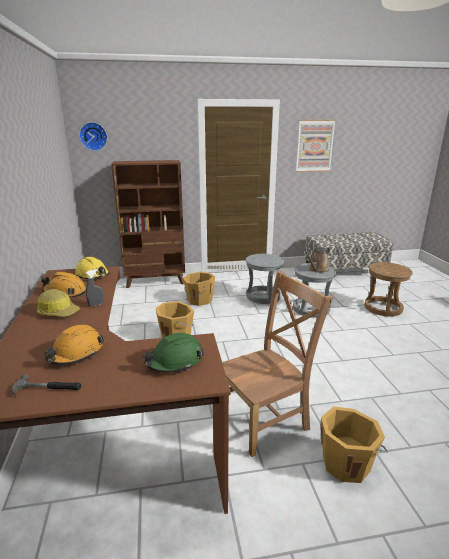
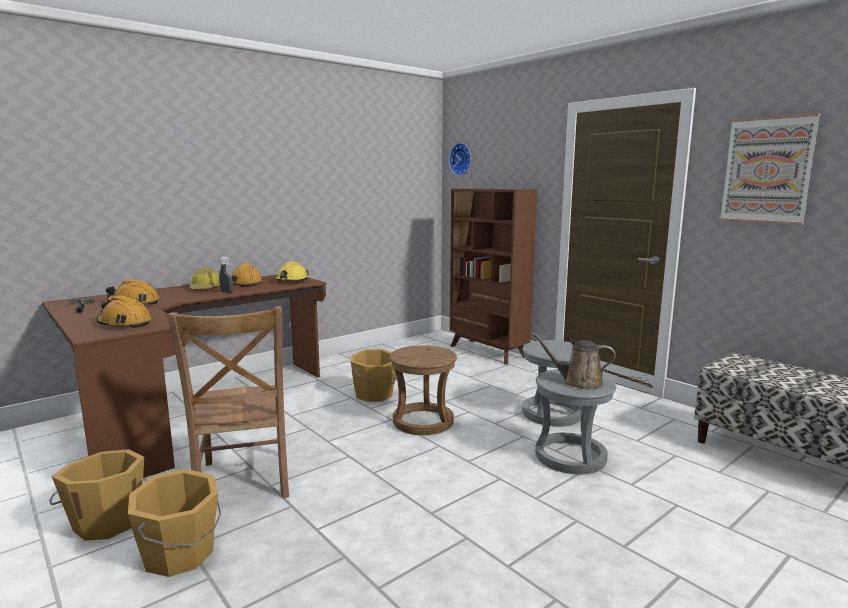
camera: 60 degrees right, 10 degrees down
(175, 361) = (124, 323): green hard hat -> orange hard hat
(199, 300) = (475, 382): orange bucket -> orange bucket (107, 521)
(266, 420) = (243, 482): brown chair -> brown chair turned 45 degrees clockwise
(383, 308) = (702, 531): brown stool -> brown stool (423, 422)

